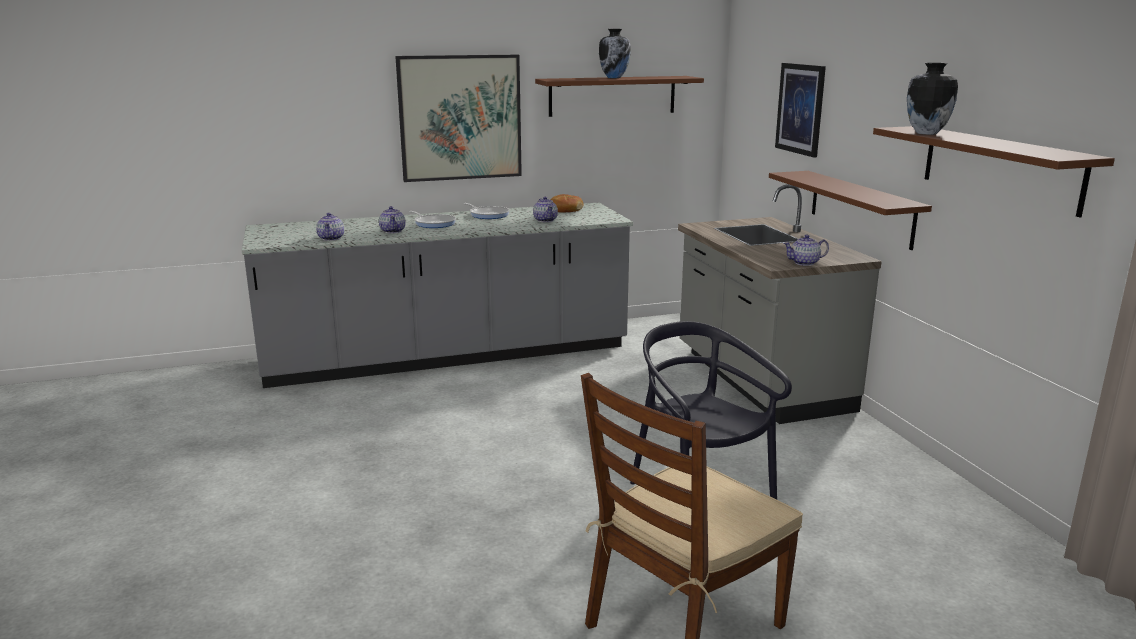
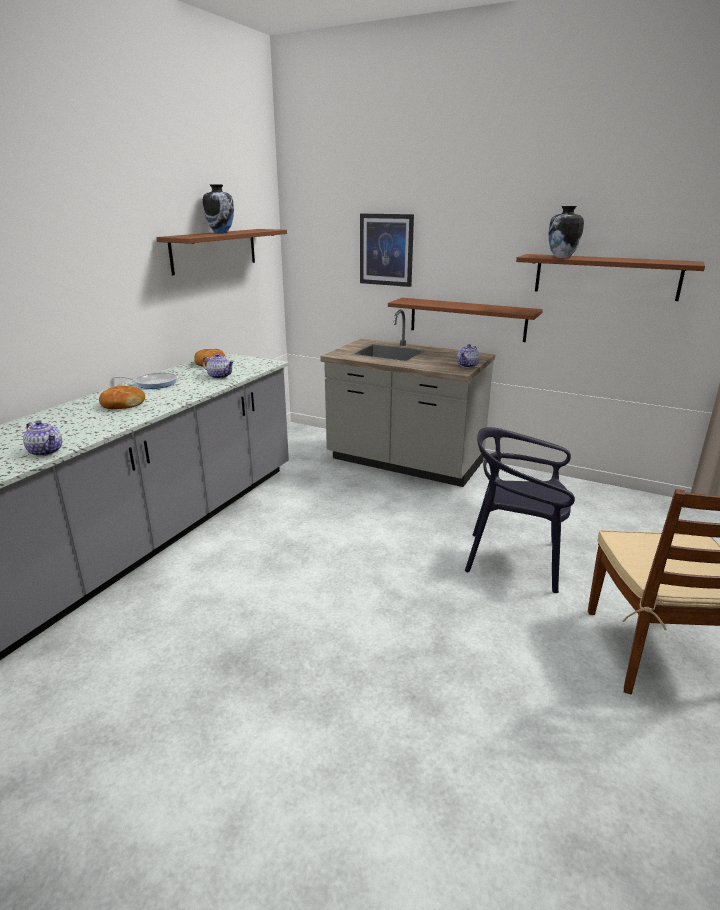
camera: 45 degrees left, 5 degrees up
(393, 231) = (99, 423): teapot -> none
(434, 223) = (122, 404): frying pan -> bread
(460, 118) = (97, 285): picture -> none

